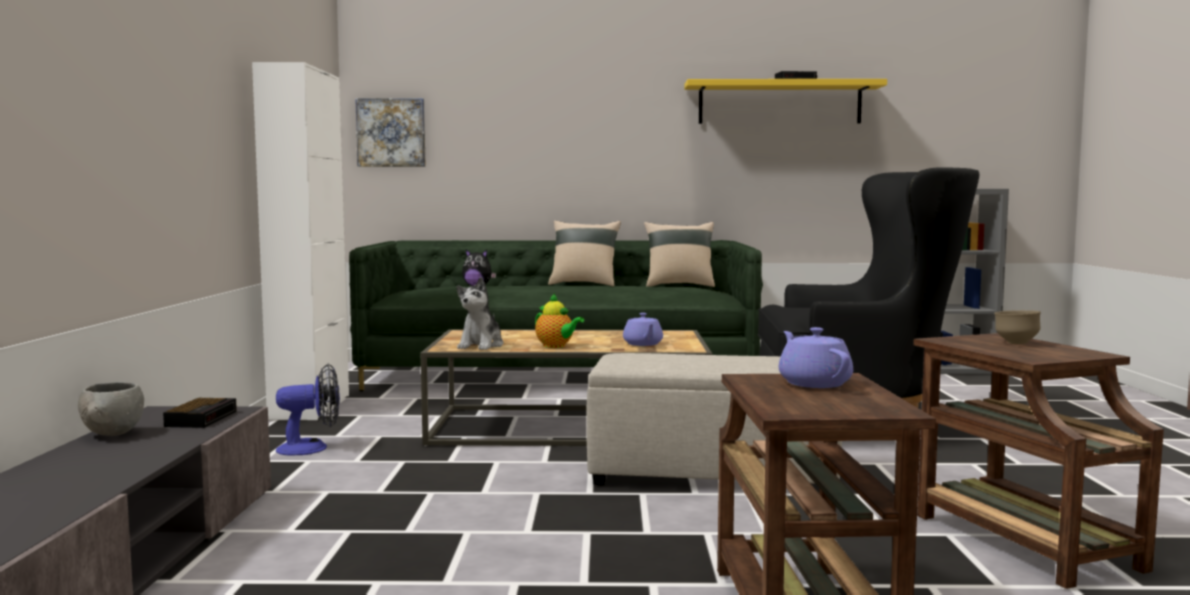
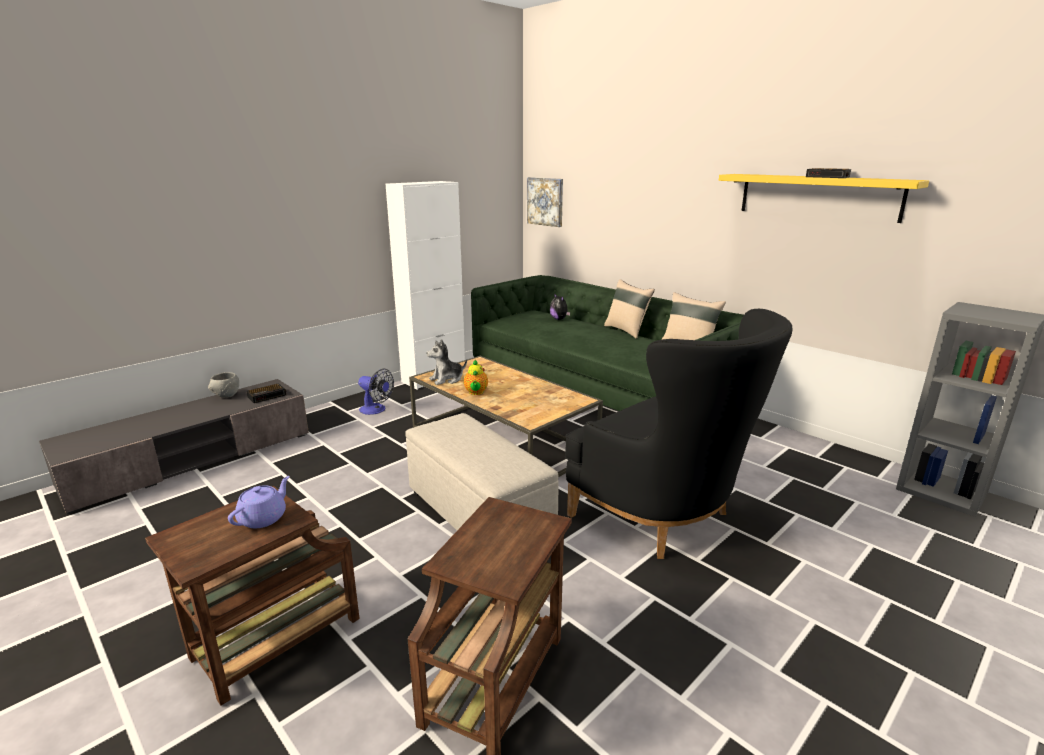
camera: 45 degrees right, 15 degrees up
(643, 344) = (522, 407): purple teapot -> none
(1015, 343) = (517, 538): brown bowl -> none

